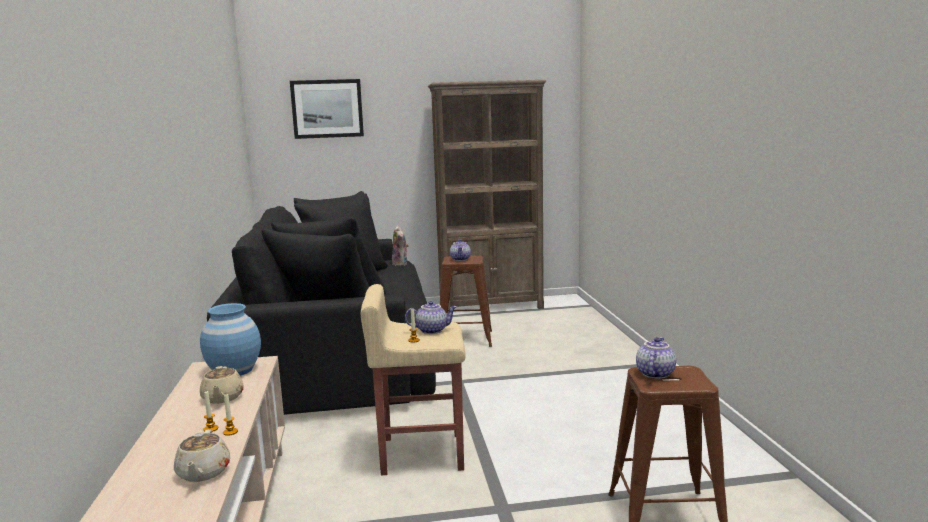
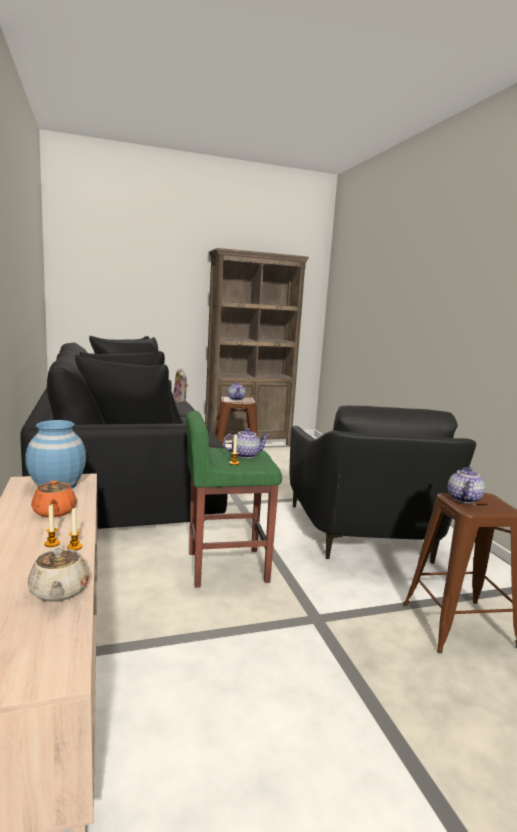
camera: 10 degrees left, 0 degrees up
(222, 398) = (54, 512): beige teapot -> orange teapot
(327, 109) = (119, 262): picture -> none
(420, 453) = (226, 567): beige stool -> green stool
(596, 416) = (366, 535): none -> black armchair

